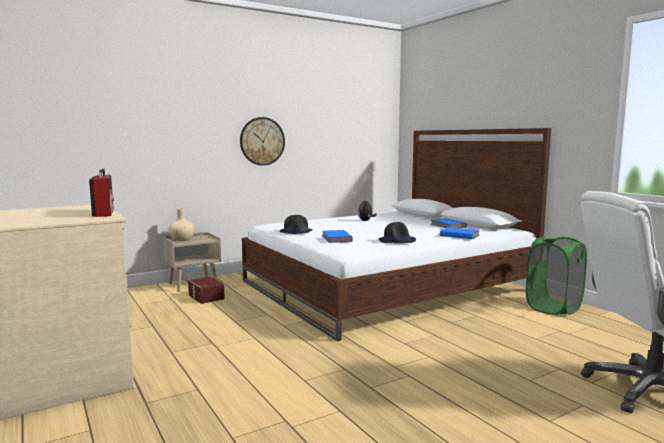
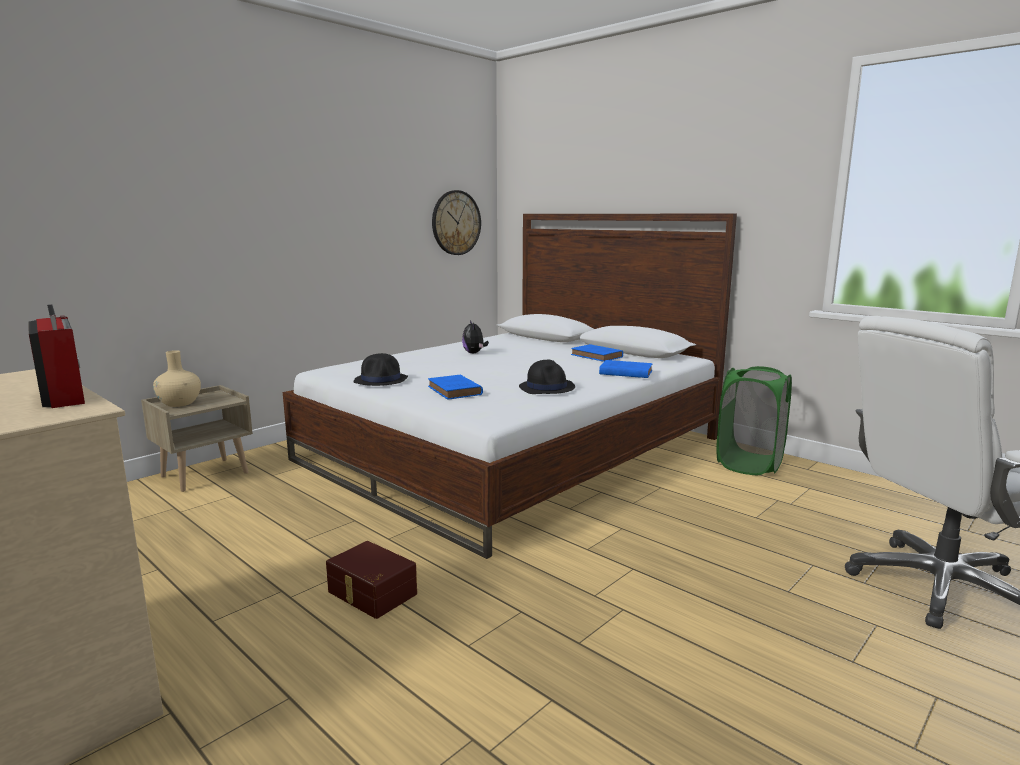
camera: 15 degrees left, 5 degrees up
(205, 297) = (235, 497): brown storage box -> brown storage box (371, 593)
(262, 141) = (300, 232): wall clock -> wall clock (456, 223)

